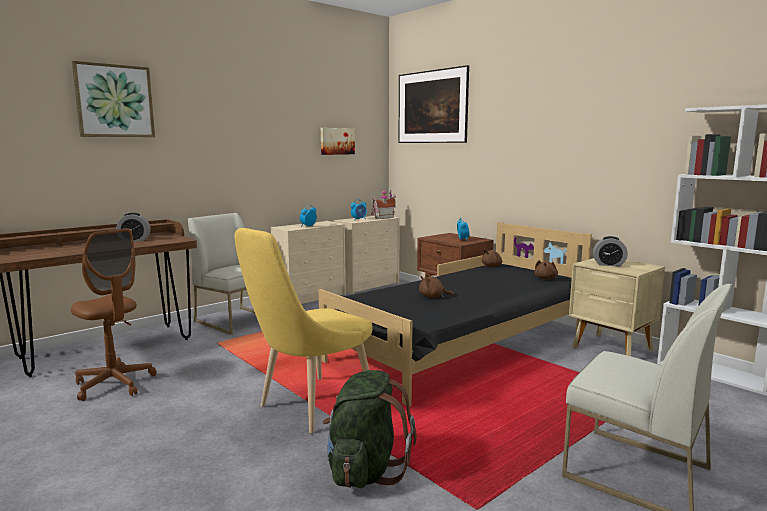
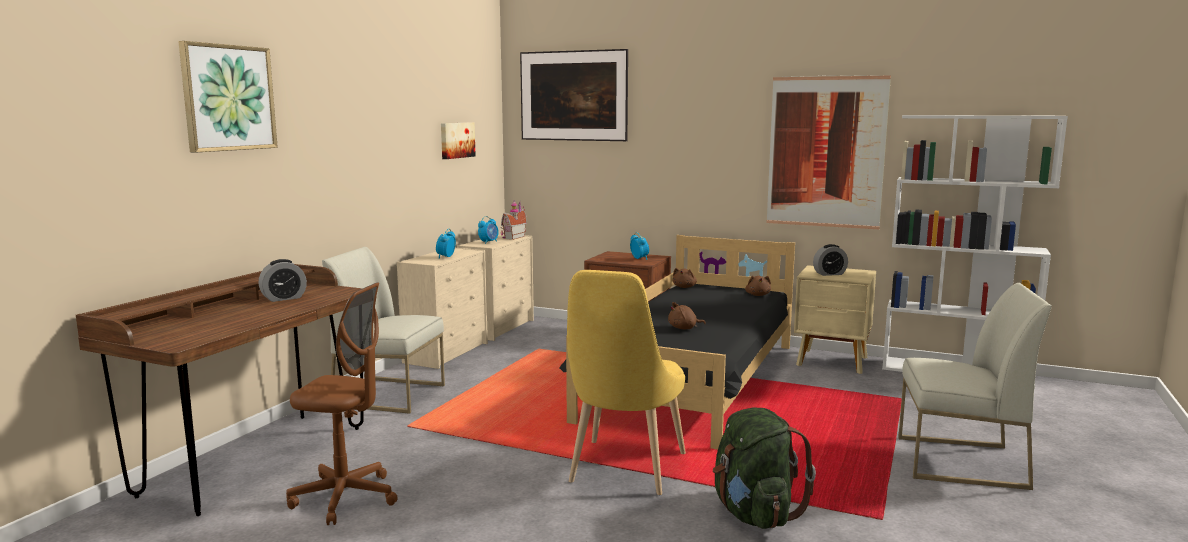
camera: 25 degrees left, 0 degrees up
(624, 149) = (826, 152): none -> picture

